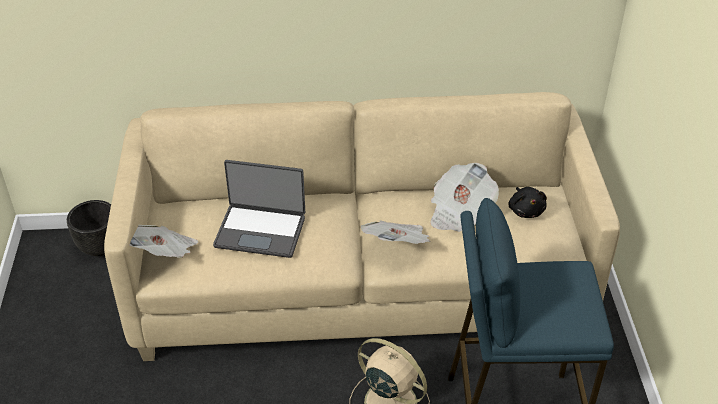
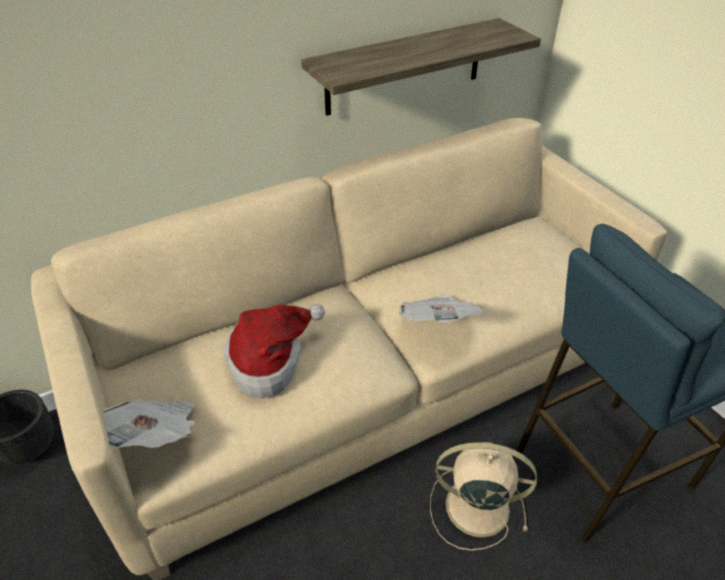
camera: 25 degrees left, 0 degrees up
(261, 231) = (270, 361): laptop -> hat
(452, 29) = (405, 67): none -> shelf
(459, 212) = (474, 268): newspaper -> none
(526, 210) = (533, 246): black plush toy -> none

